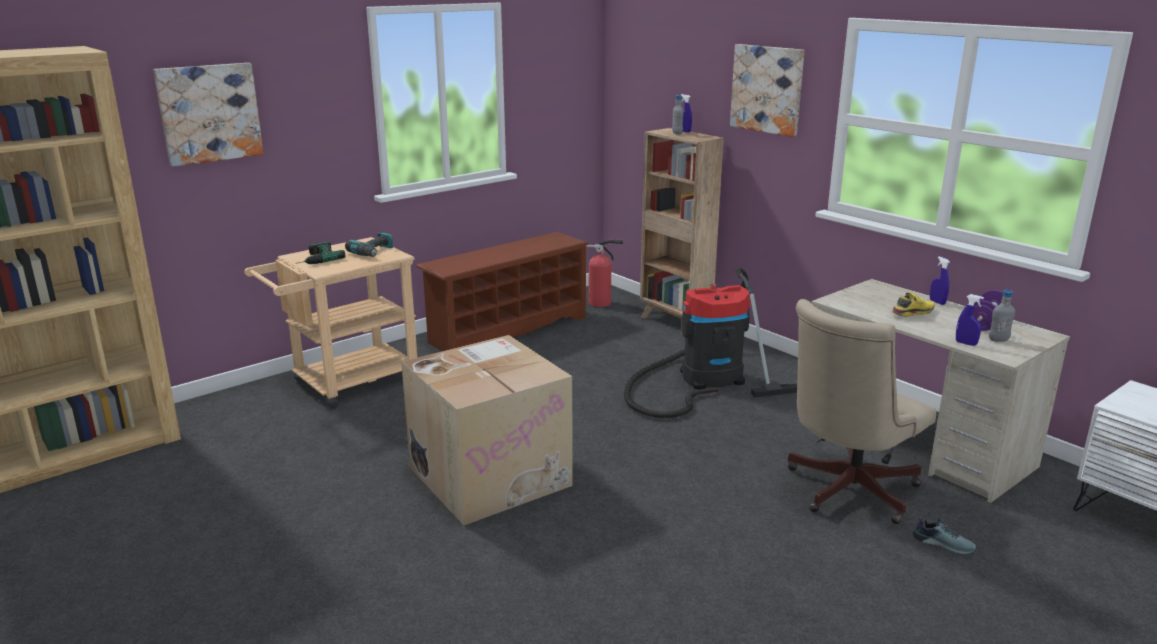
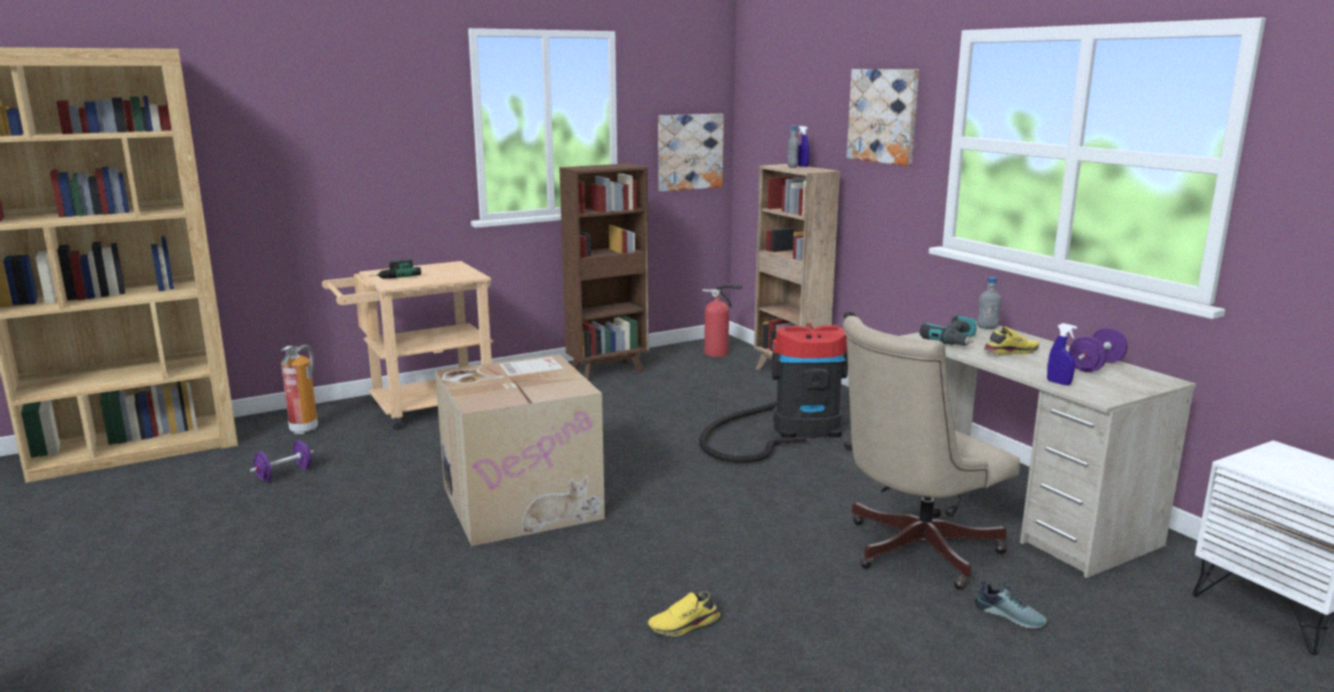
camera: 10 degrees right, 5 degrees down
(209, 113) = (299, 124): picture -> picture (689, 152)
(240, 415) = (304, 429): none -> fire extinguisher
(245, 467) = (284, 474): none -> purple dumbbell
(374, 252) = (453, 272): power drill -> power drill (955, 341)
(508, 329) = (608, 371): brown shoe rack -> brown bookcase
(686, 583) = (684, 625): none -> yellow shoe
(937, 302) = (1047, 344): blue spray bottle -> none
(998, 340) = (1101, 382): grey bottle -> grey bottle (987, 327)

